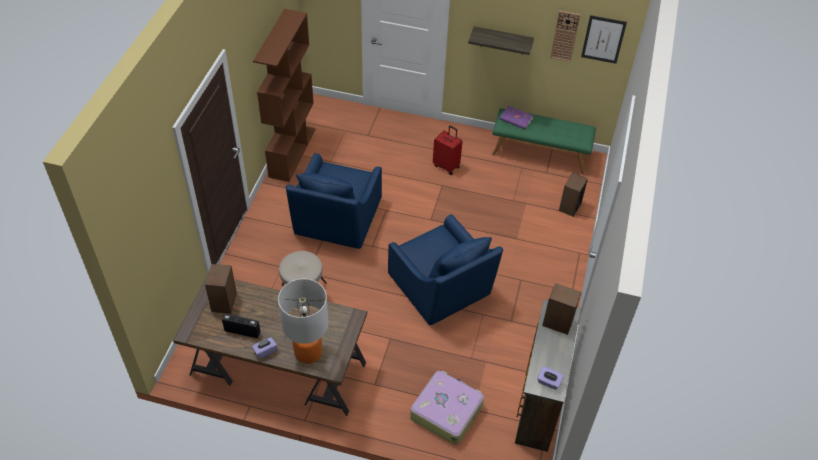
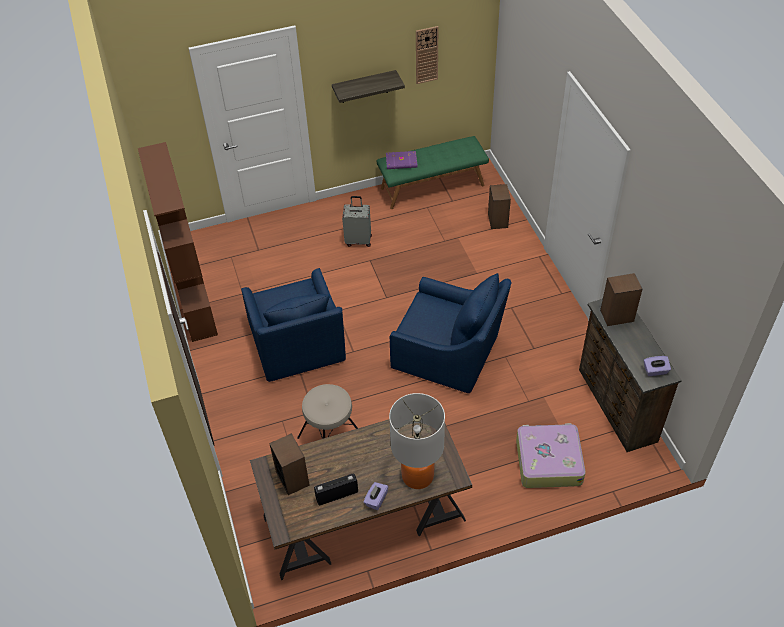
camera: 30 degrees left, 0 degrees up
(446, 166) = (358, 240): red suitcase -> grey suitcase
(603, 39) = (464, 42): picture -> none

